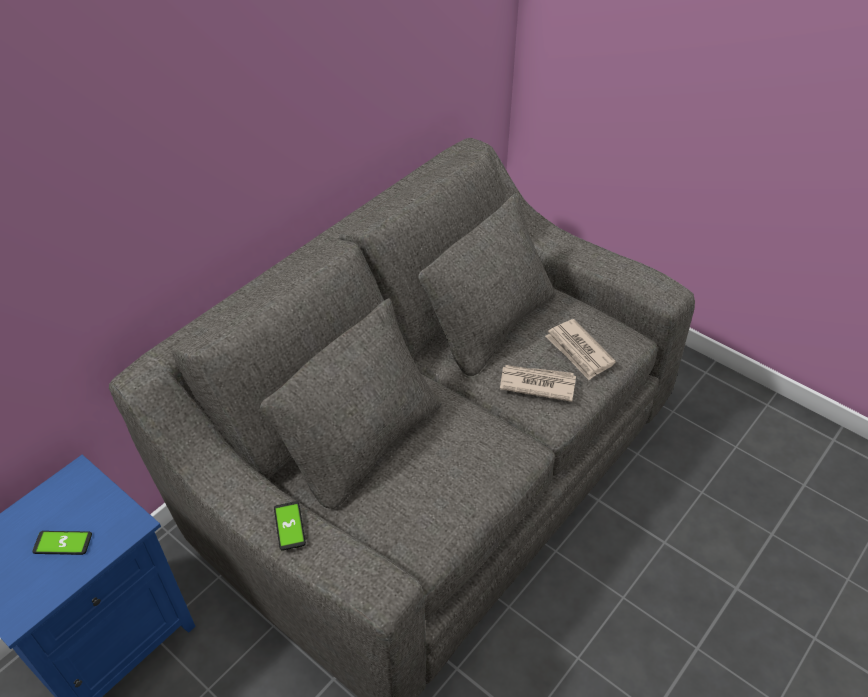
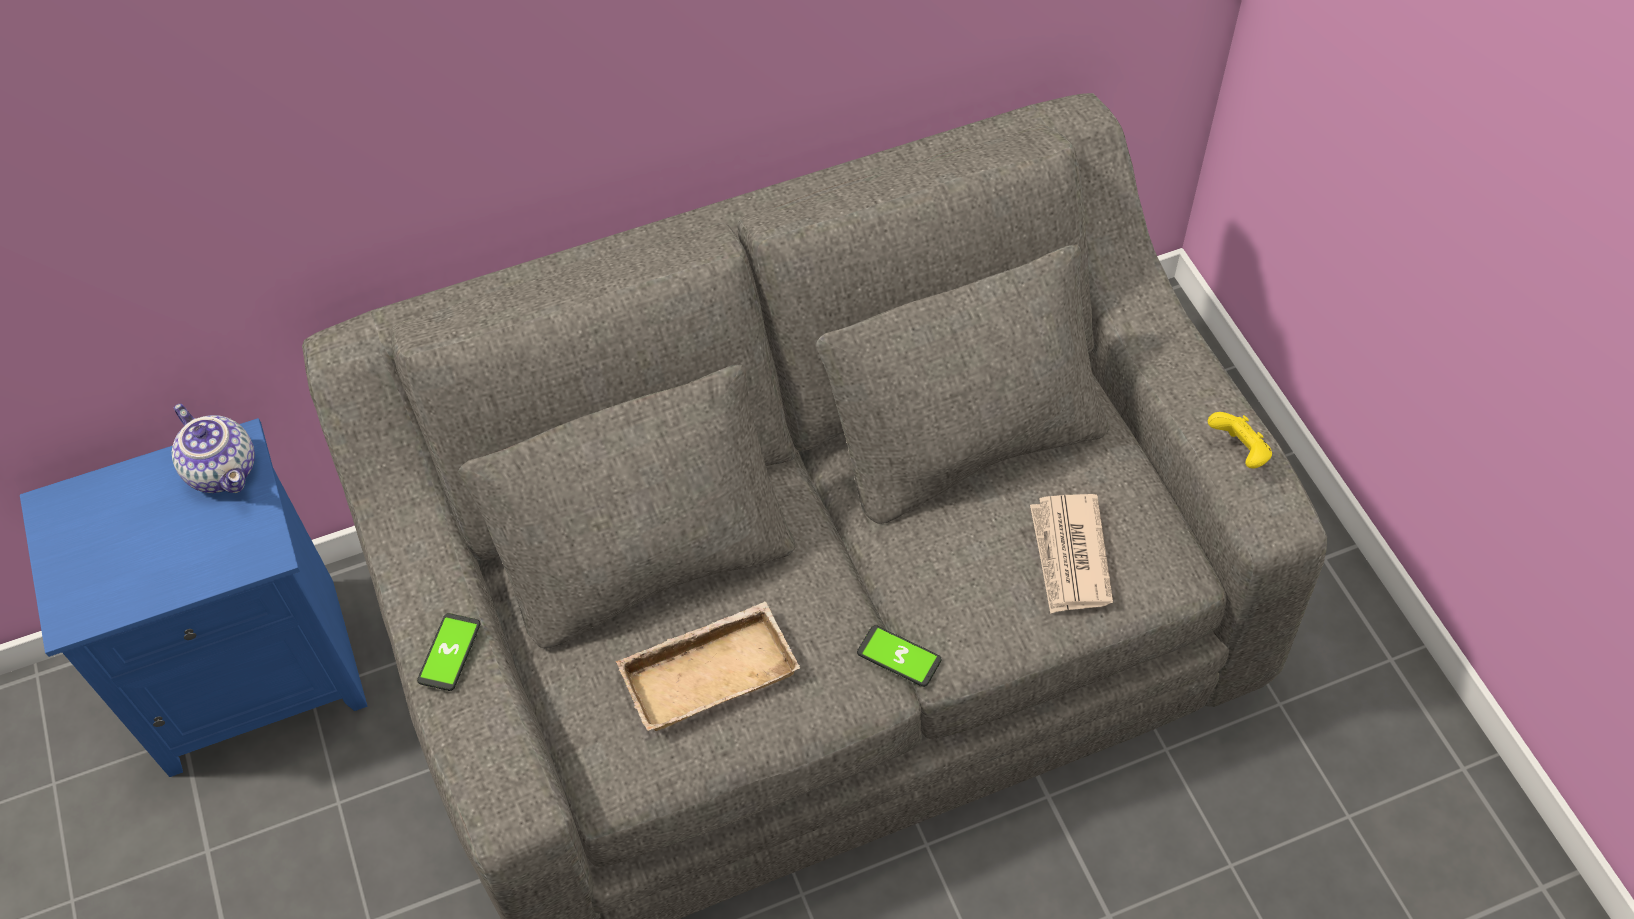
camera: 30 degrees right, 10 degrees up
(62, 543) = (171, 540): phone -> phone (899, 656)
(77, 490) = (225, 470): none -> teapot
(437, 477) = (710, 670): none -> beige tray
(536, 384) = (961, 583): newspaper -> none
(631, 271) = (1239, 452): none -> yellow game controller

